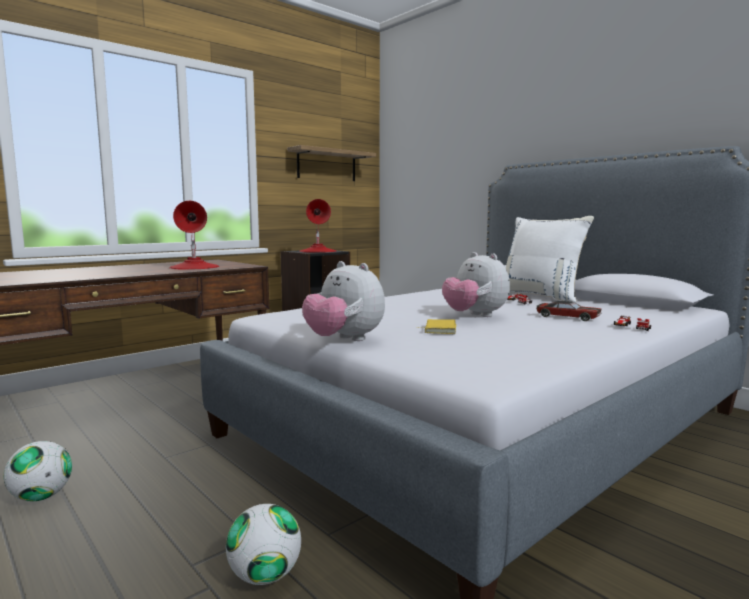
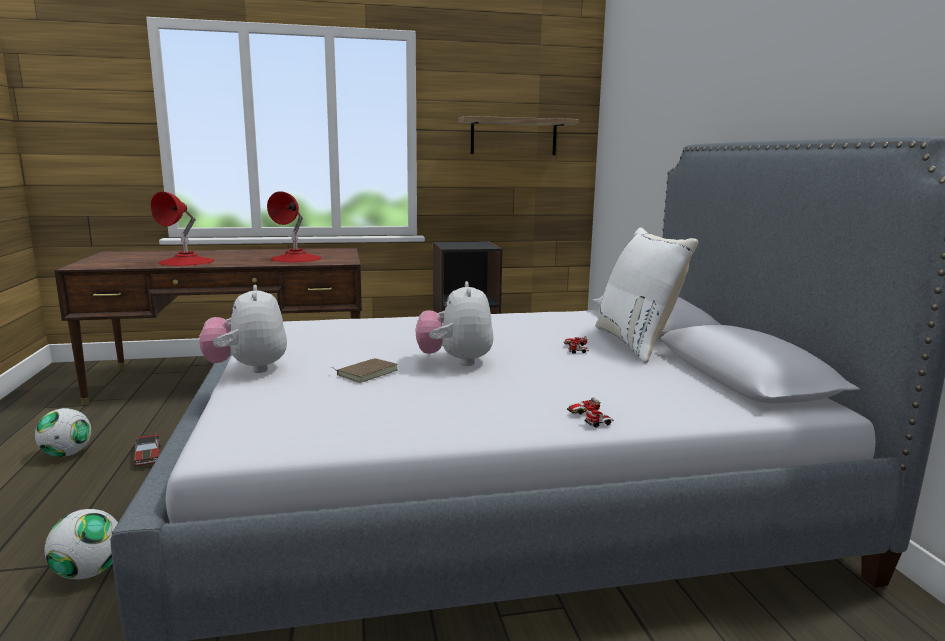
camera: 30 degrees right, 5 degrees up
(318, 251) = (469, 245): red table lamp -> red table lamp (186, 262)
(439, 329) = (366, 373): yellow book -> brown book
(568, 317) = (561, 384): toy car -> toy car (148, 456)

